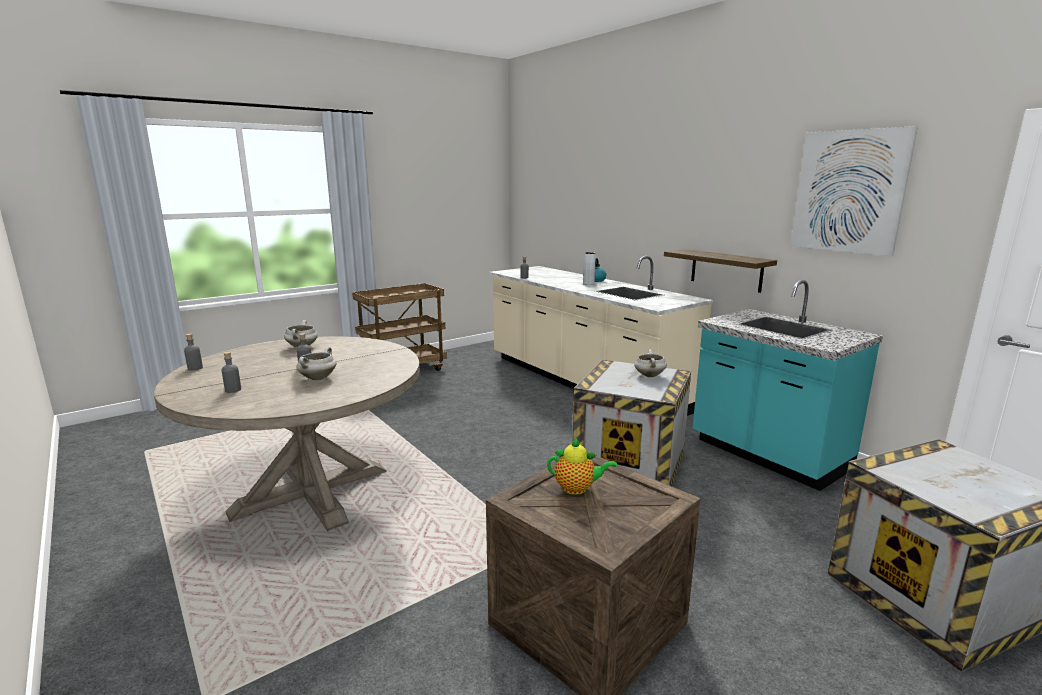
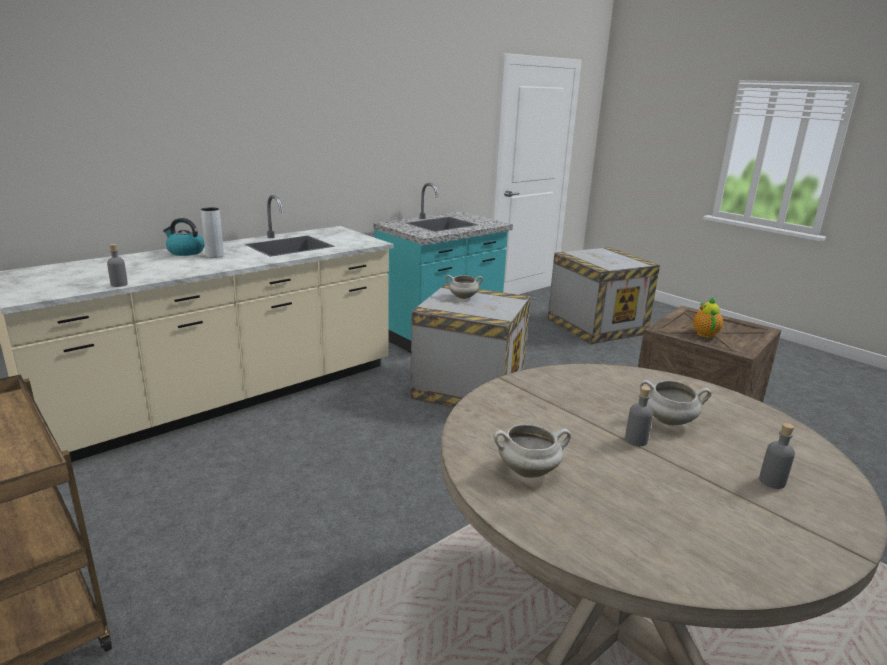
camera: 95 degrees left, 5 degrees up
(195, 368) = (728, 574): grey bottle -> none
(726, 270) = (344, 191): shelf -> none
(849, 192) = (430, 105): picture -> none

